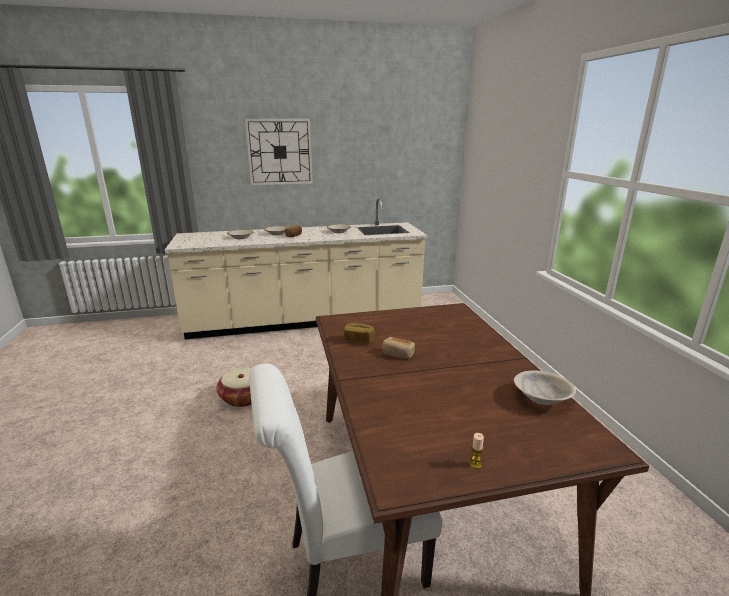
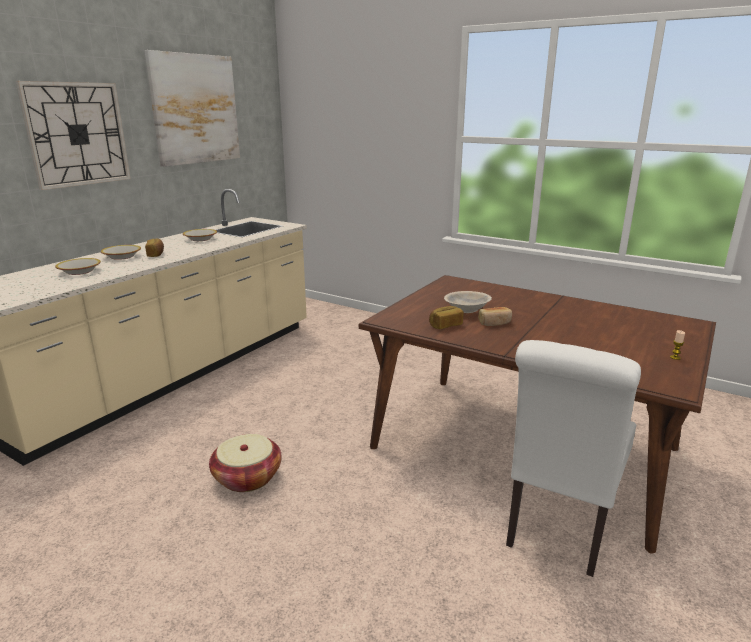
camera: 45 degrees left, 0 degrees up
(375, 137) = (195, 109): none -> picture
(541, 399) = (621, 313): beige bowl -> beige bowl (466, 310)

